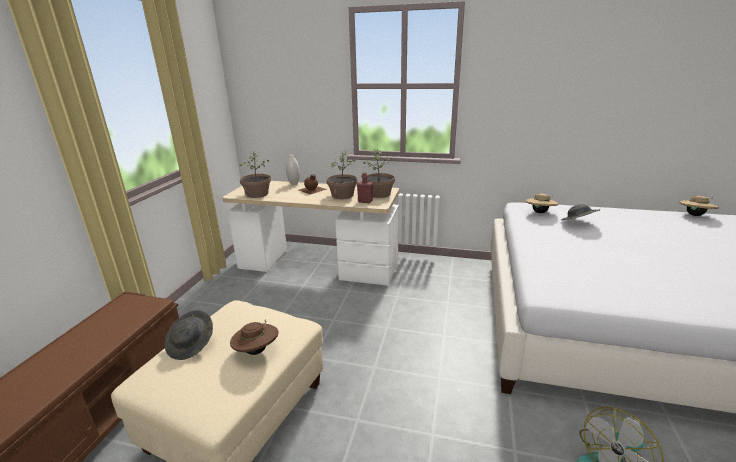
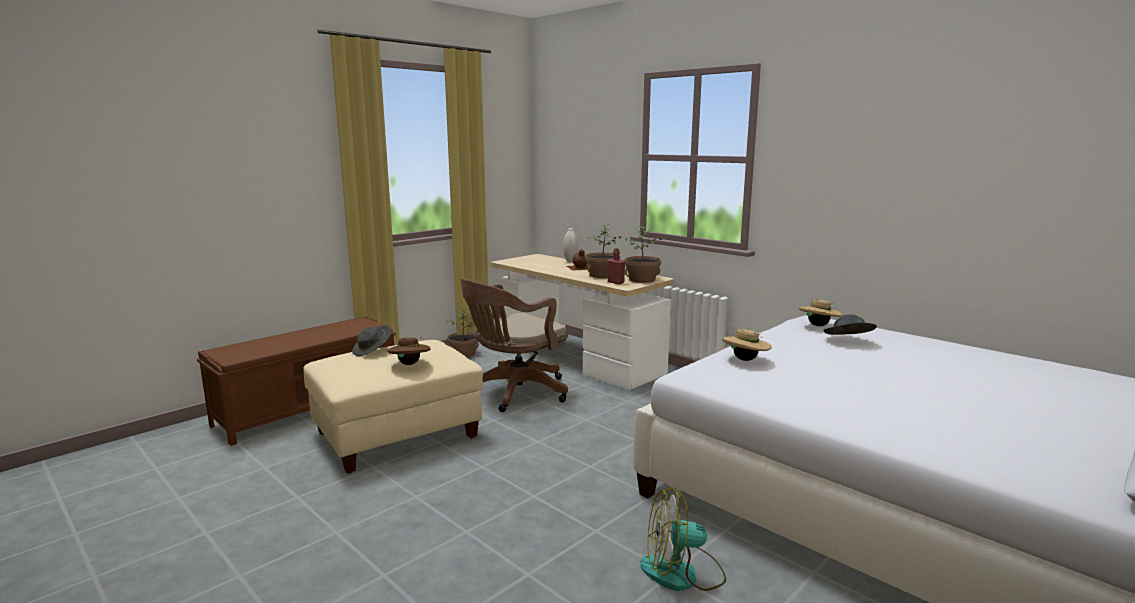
camera: 30 degrees right, 10 degrees down
(257, 194) = (524, 263): potted plant -> potted plant (463, 353)
(302, 318) = (514, 393): none -> brown office chair
(695, 215) = (1068, 368): beige hat -> beige hat (745, 360)

